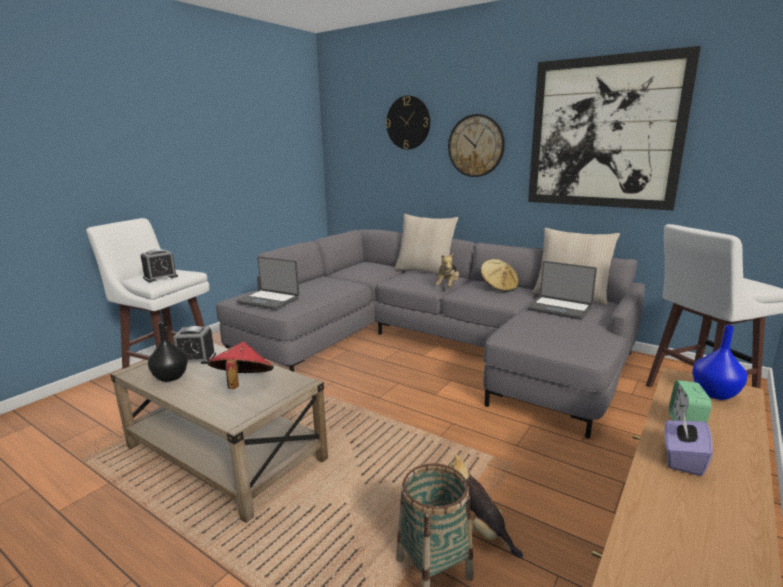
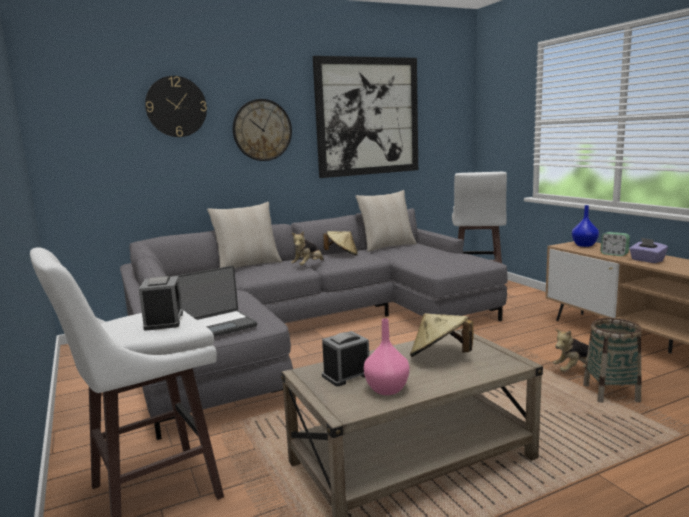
camera: 60 degrees left, 5 degrees down
(170, 377) = (386, 389): black vase -> pink vase
(196, 359) = (346, 375): alarm clock -> alarm clock turned 150 degrees counterclockwise
(242, 384) = (439, 357): red hat -> beige hat
(448, 286) = (308, 266): plush toy -> plush toy turned 75 degrees clockwise
(560, 308) = (407, 252): laptop -> none

